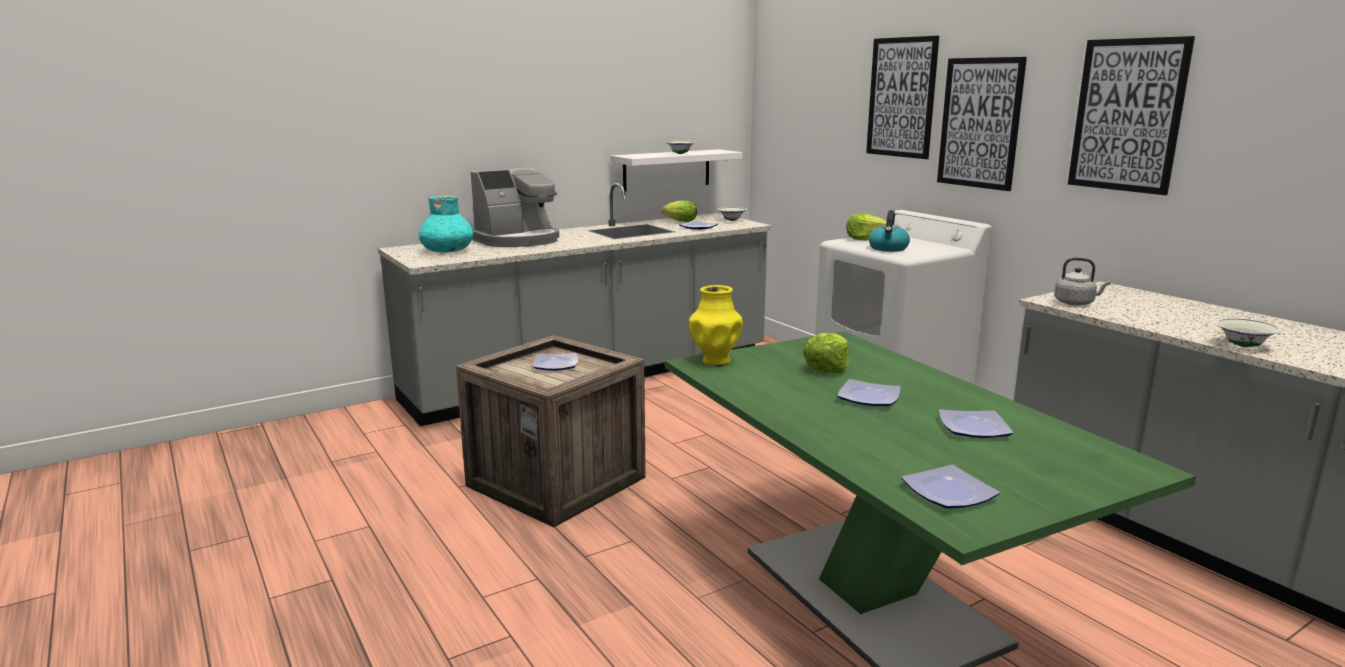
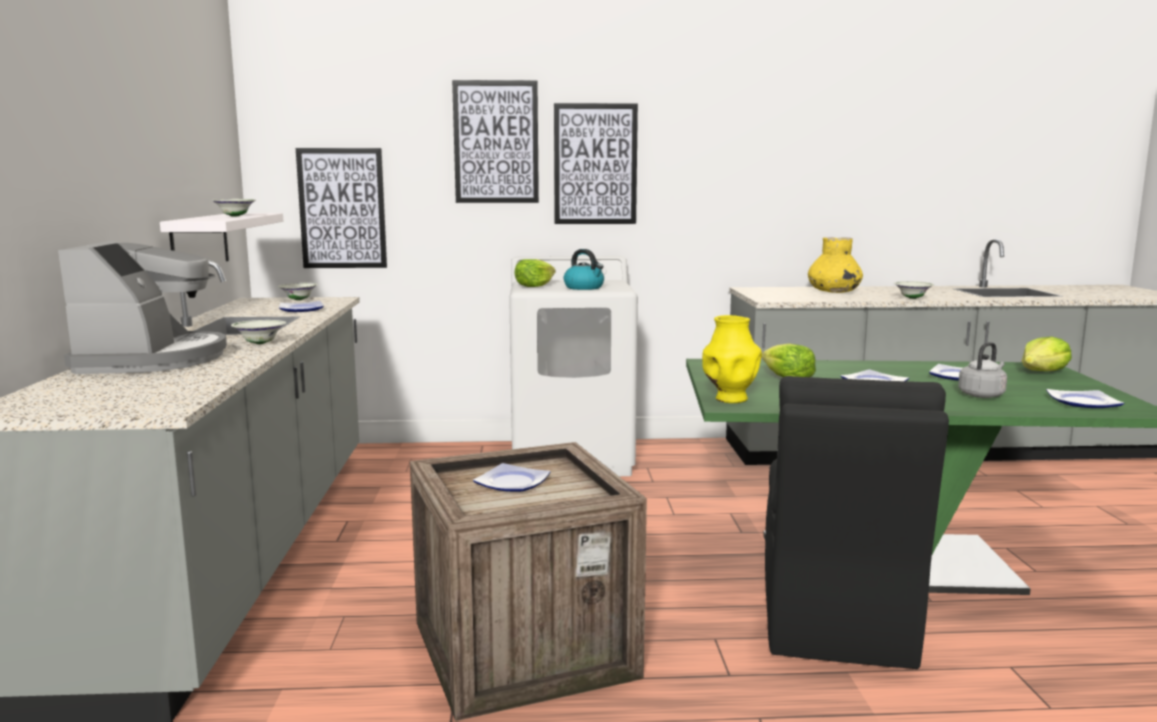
camera: 60 degrees left, 5 degrees down
(448, 251) = (118, 391): turquoise vase -> none
(583, 243) = (260, 343): none -> white bowl
(680, 221) = (250, 309): lettuce -> lettuce (1042, 372)
(714, 586) = (834, 621): none -> black chair
(1076, 303) = (783, 298): grey kettle -> grey kettle (982, 395)
(1127, 115) = (733, 152): picture -> picture (342, 208)
(1187, 314) = (833, 292): none -> yellow vase

